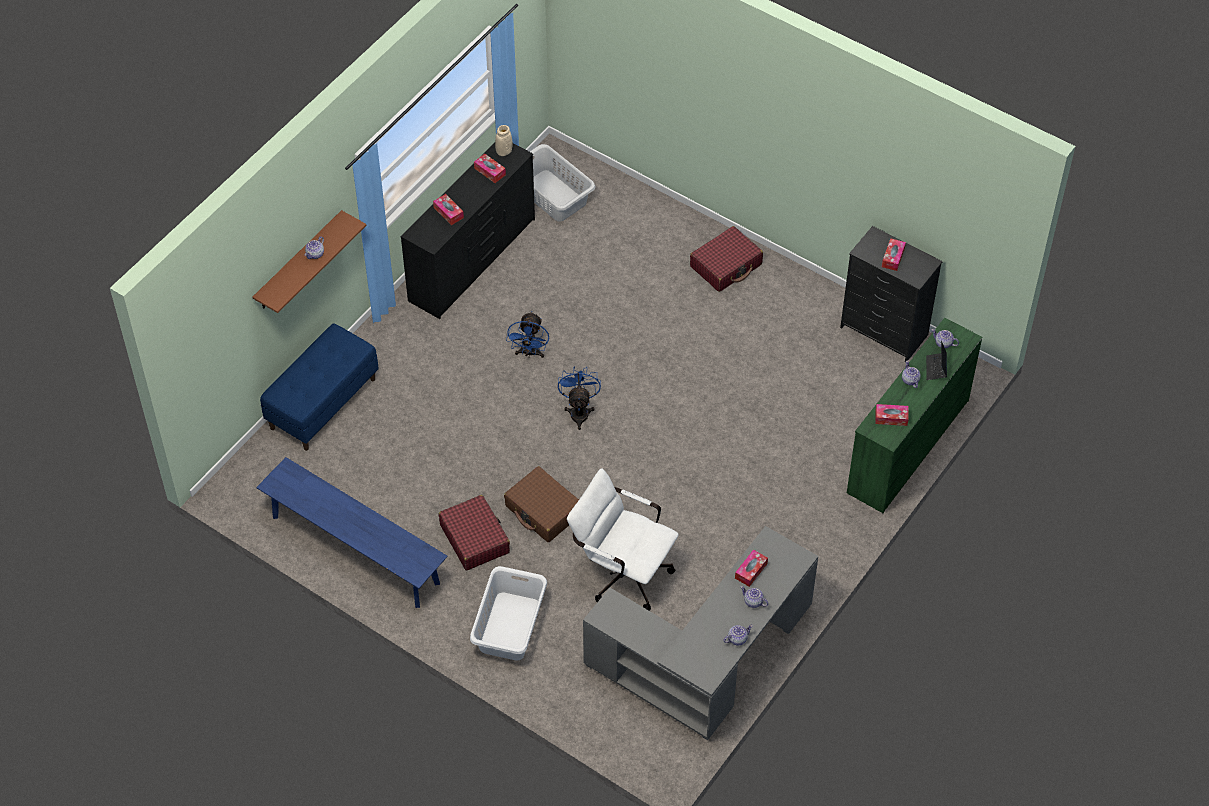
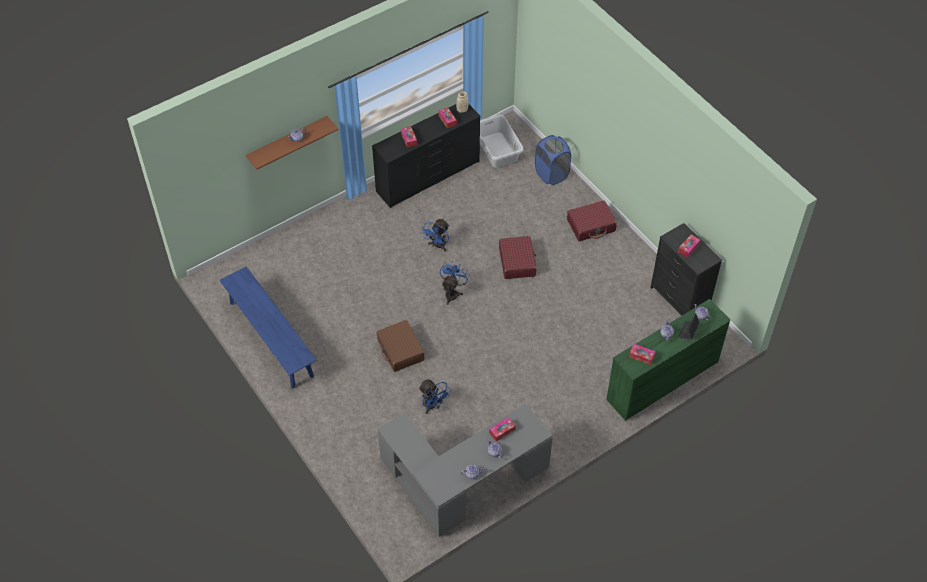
camera: 20 degrees right, 0 degrees up
(323, 403) = (294, 240): blue bench -> none
(474, 538) = (348, 355): red suitcase -> red suitcase (517, 262)
(509, 626) = (344, 419): white laundry basket -> none
(622, 572) = (433, 406): white office chair -> blue fan
(642, 209) = (551, 174): none -> blue laundry basket

